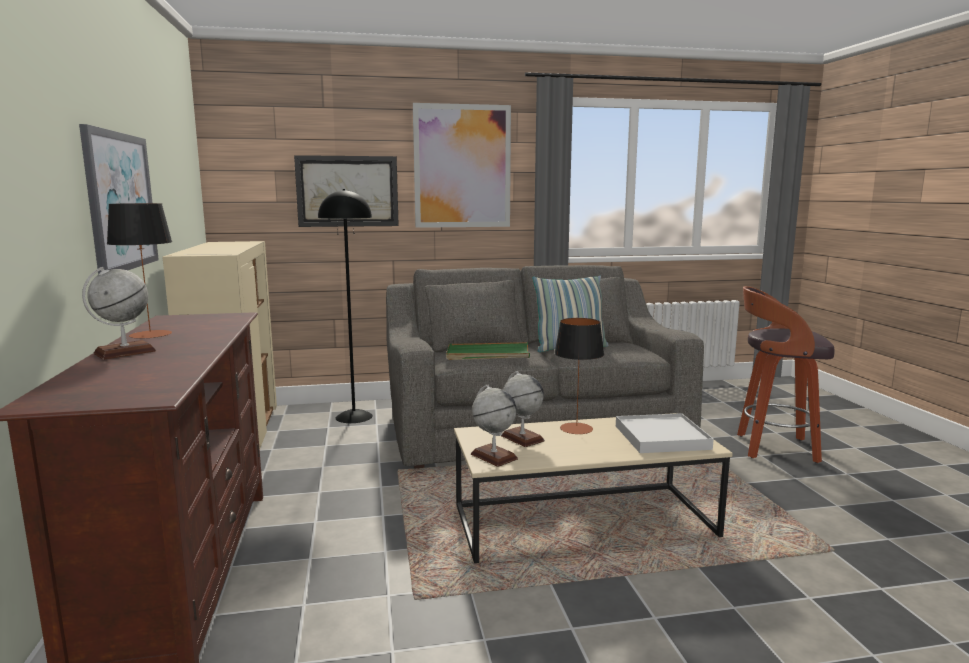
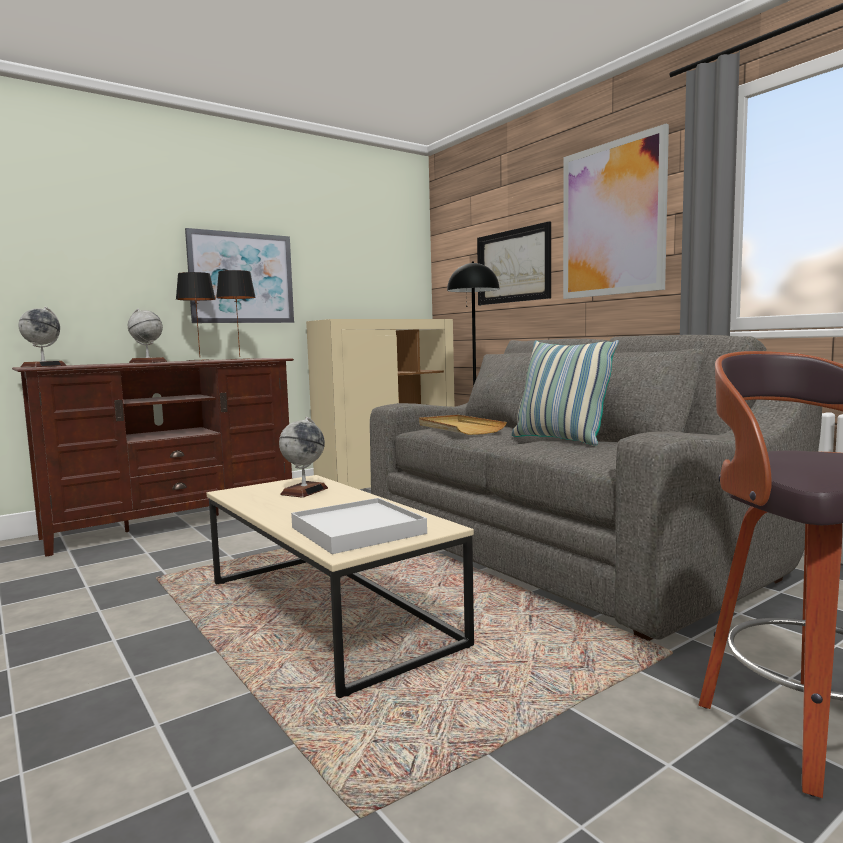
camera: 65 degrees right, 5 degrees down
(488, 355) = (458, 428): green tray -> beige tray
(493, 456) = (248, 491): globe -> globe (44, 366)
(576, 428) = (353, 501): table lamp -> table lamp (239, 359)

